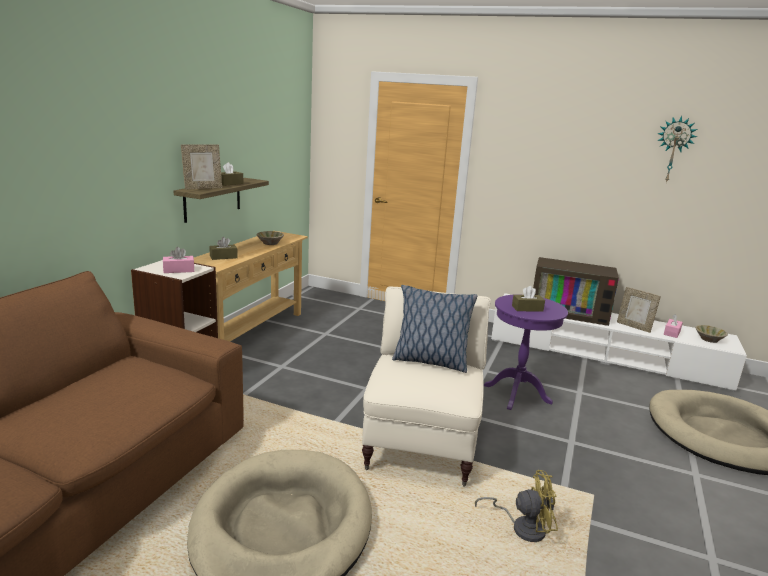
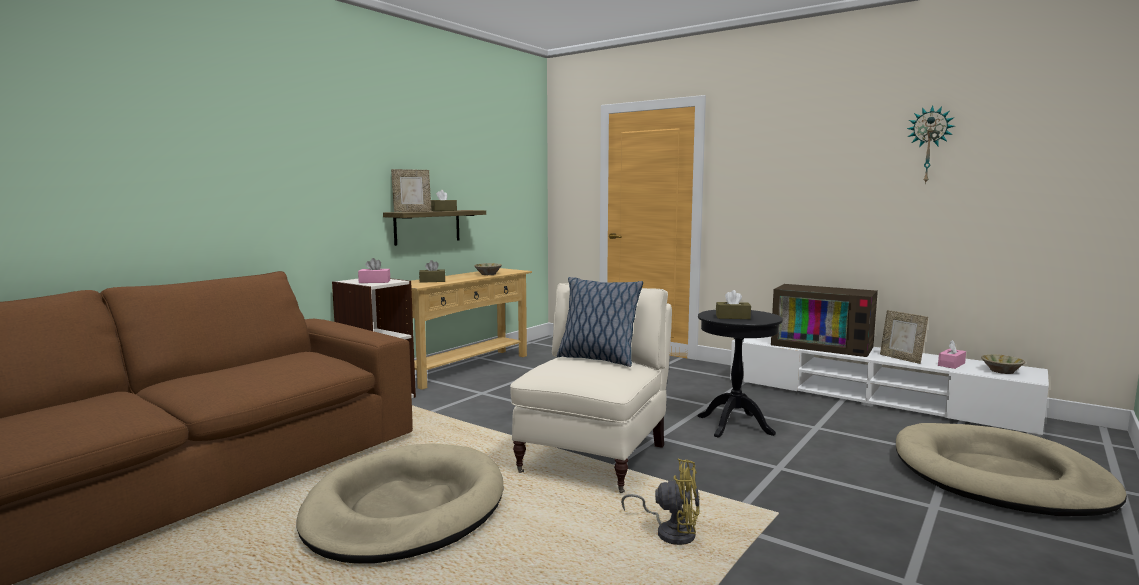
camera: 15 degrees right, 10 degrees down
(517, 394) = (735, 425): purple side table -> black side table

